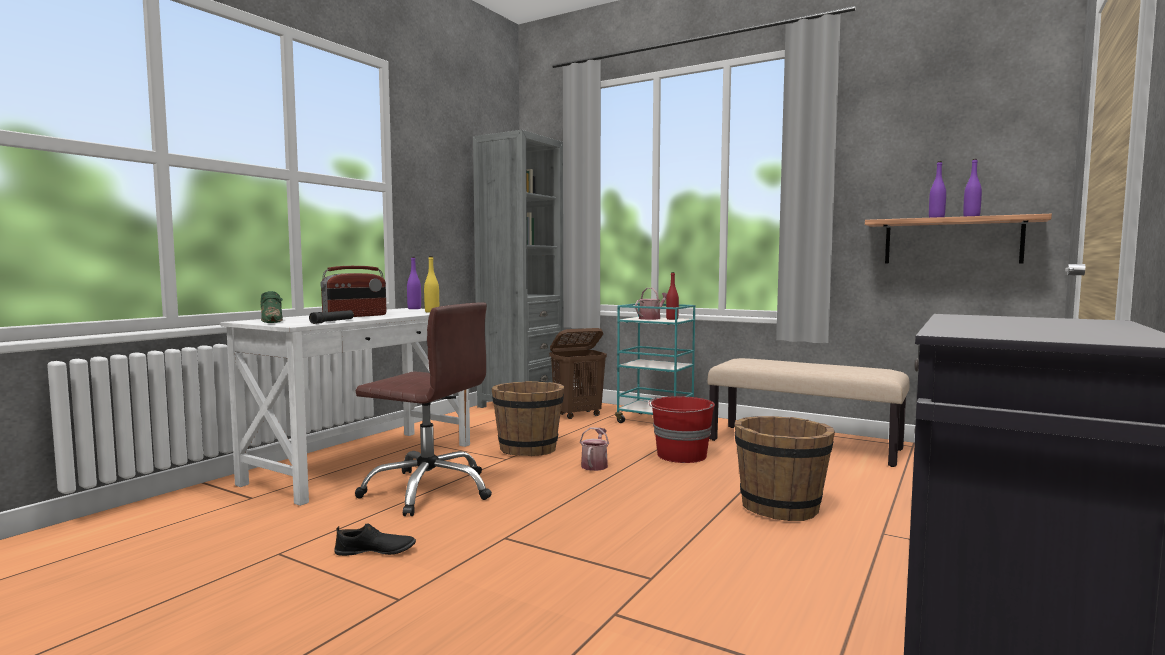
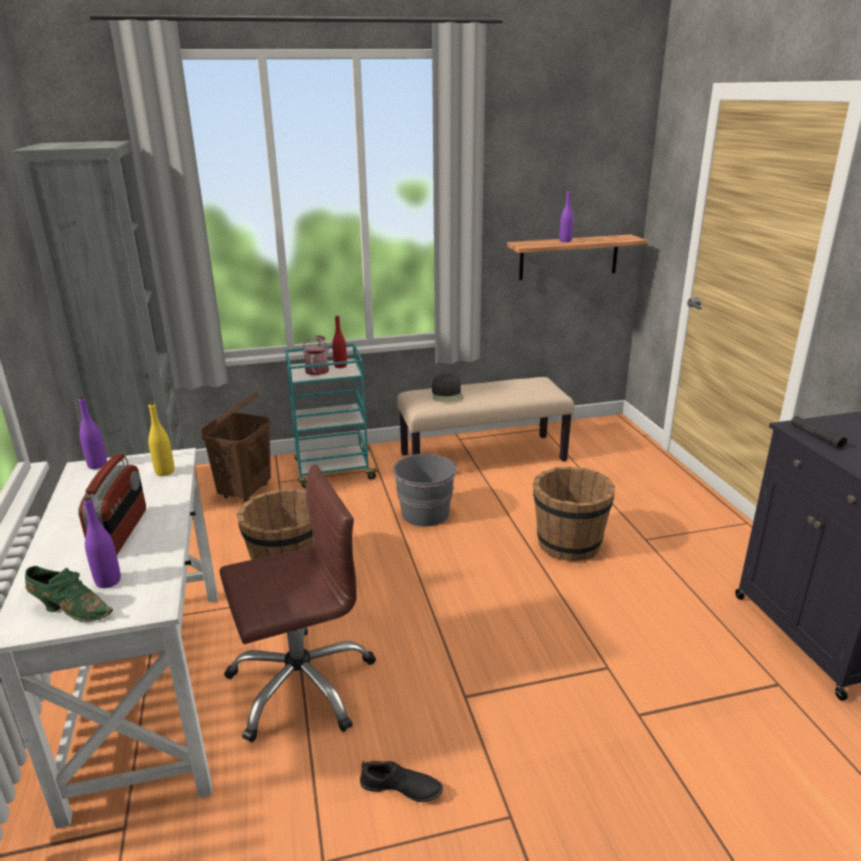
camera: 45 degrees left, 20 degrees up
(332, 321) = (163, 569): black flashlight -> black flashlight (816, 437)
(375, 551) = (401, 788): black shoe -> black shoe turned 60 degrees clockwise
(595, 465) = (381, 562): watering can -> none
(681, 456) = (425, 514): red bucket -> grey bucket
(764, 361) = (447, 395): none -> black cap
(971, 217) = (589, 239): purple bottle -> purple bottle (108, 581)

